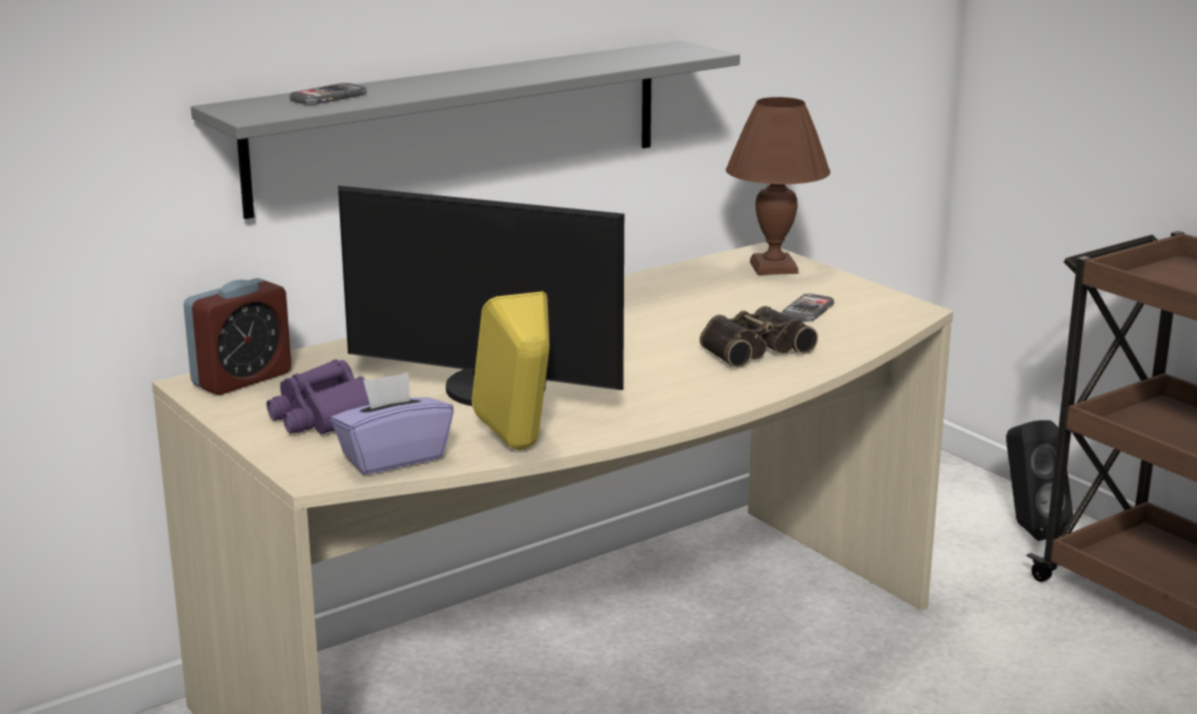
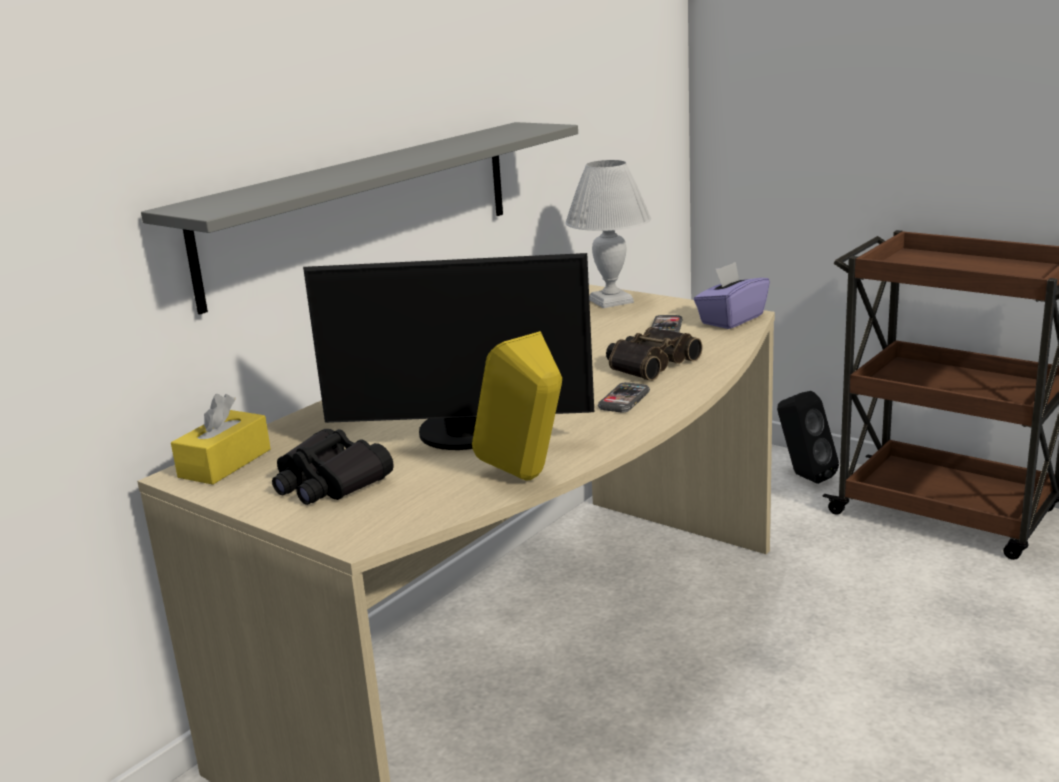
camera: 15 degrees left, 0 degrees up
(242, 379) = (225, 463): alarm clock -> yellow tissue box
(326, 416) = (329, 482): purple binoculars -> black binoculars
(328, 97) = (267, 189): phone -> phone (624, 400)
(393, 457) = (419, 508): purple tissue box -> purple tissue box (731, 319)
(775, 267) = (611, 301): brown table lamp -> white table lamp

